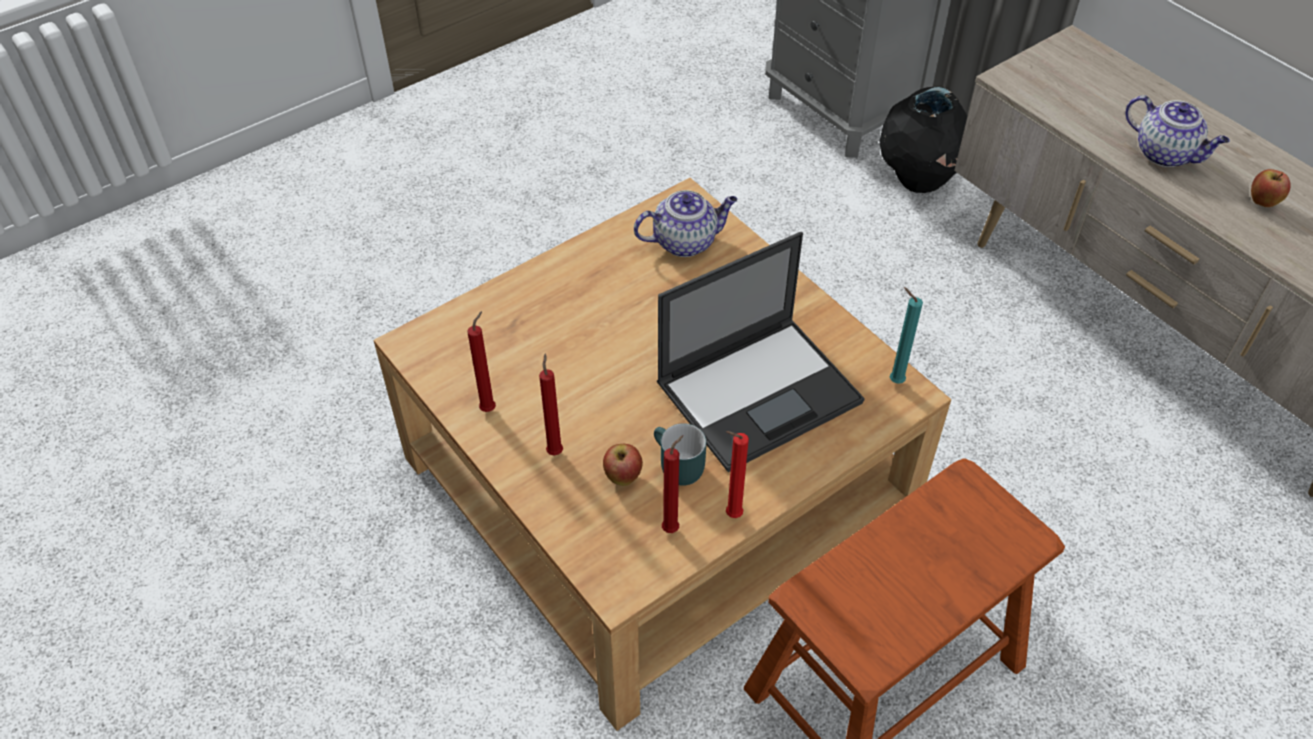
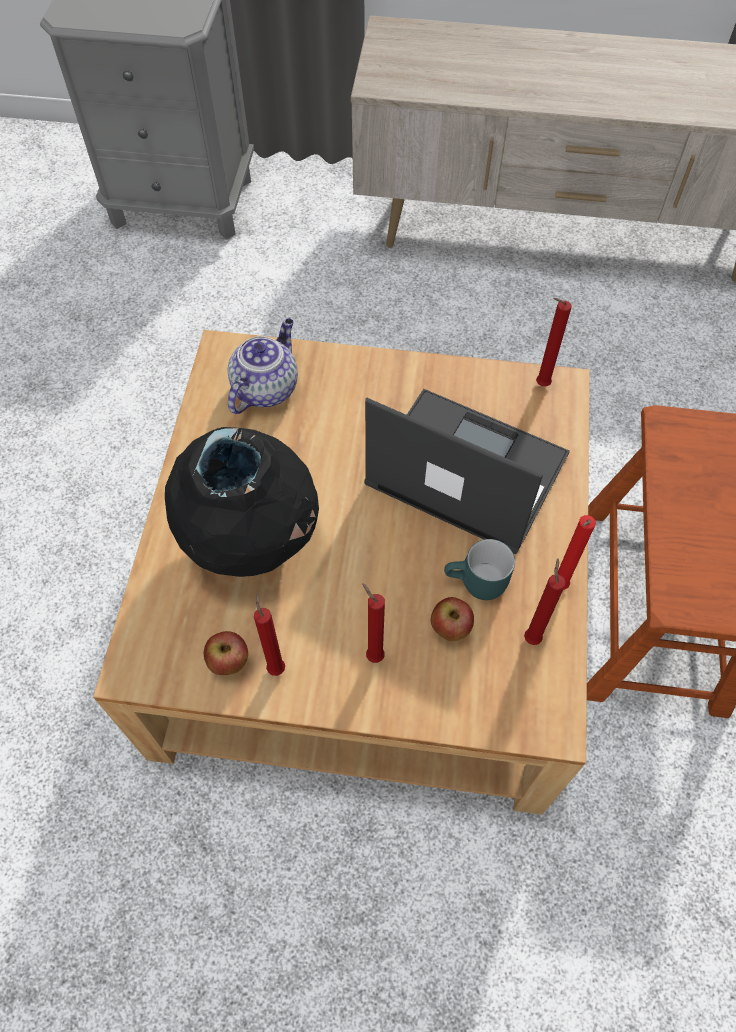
camera: 45 degrees left, 10 degrees up
(760, 391) = (464, 469): laptop -> laptop turned 75 degrees counterclockwise
(894, 380) = (540, 385): turquoise candle -> red candle
(919, 180) = (297, 224): black vase -> black vase (253, 543)
(1166, 154) = (540, 80): teapot -> none
(1262, 203) = (632, 80): apple -> apple (229, 662)

